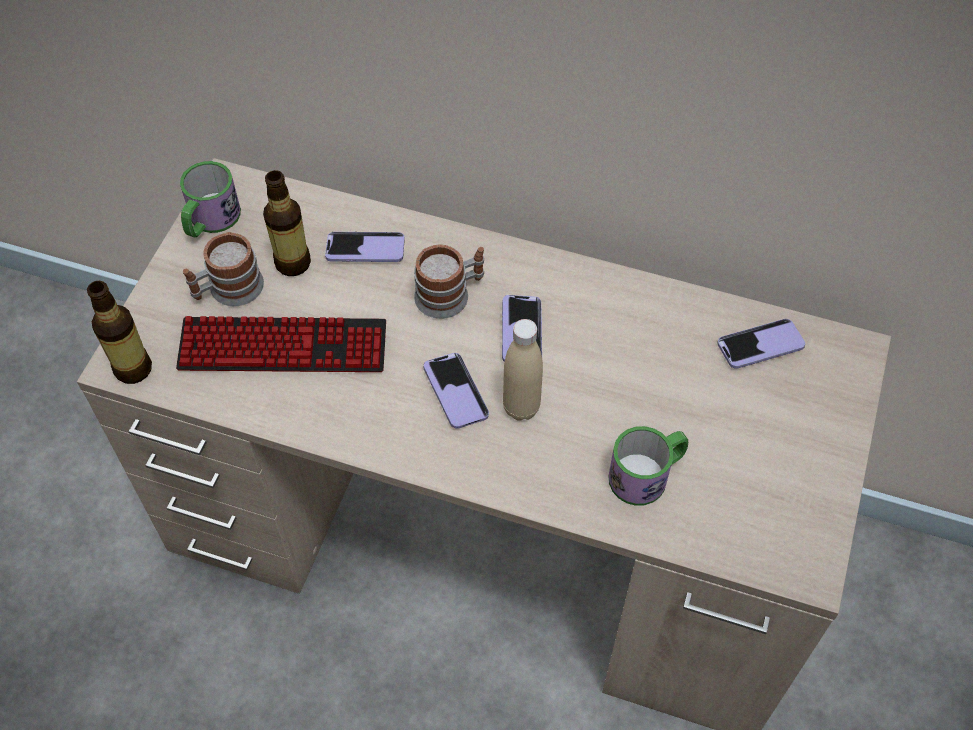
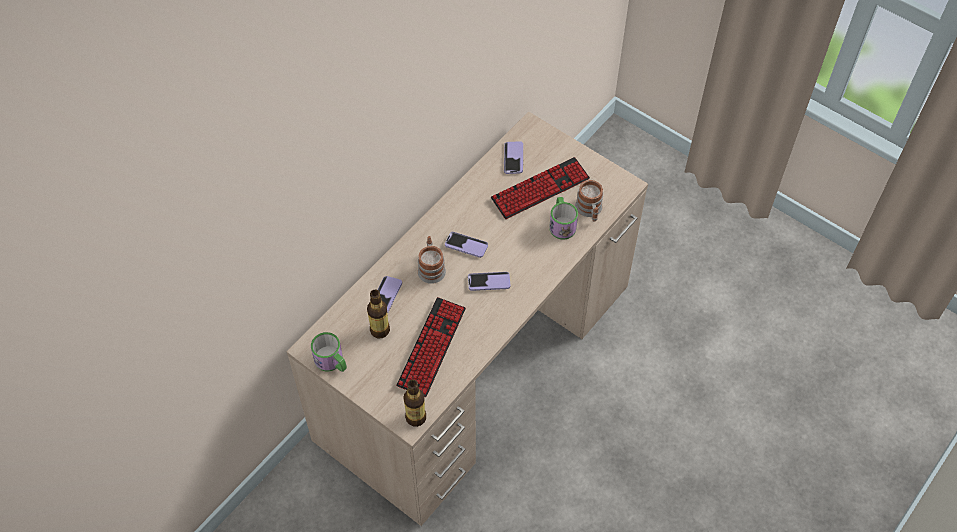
camera: 70 degrees left, 0 degrees up
(228, 290) = (384, 364): mug -> mug (590, 210)
(521, 407) = (508, 259): beige bottle -> none
(711, 412) = (540, 189): none -> keyboard

